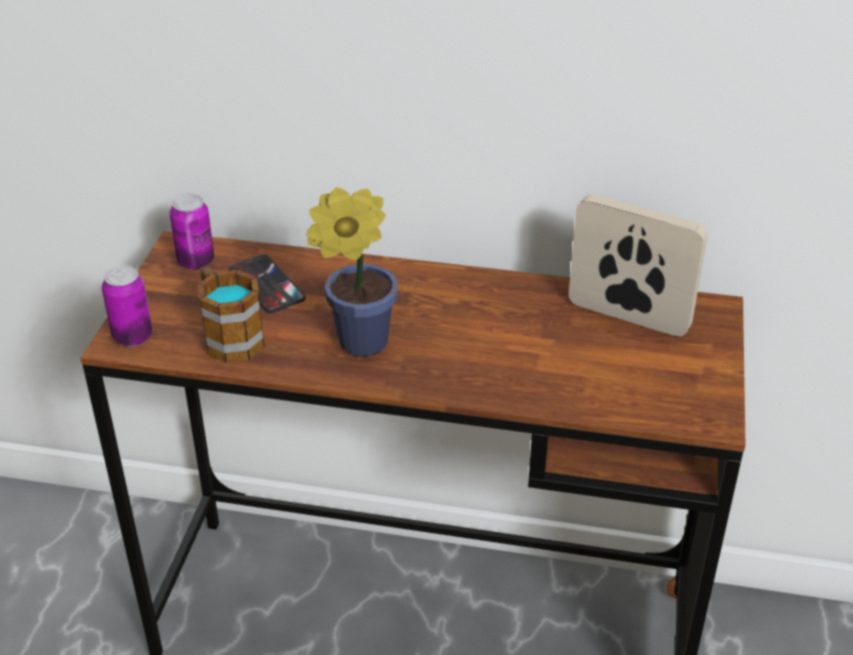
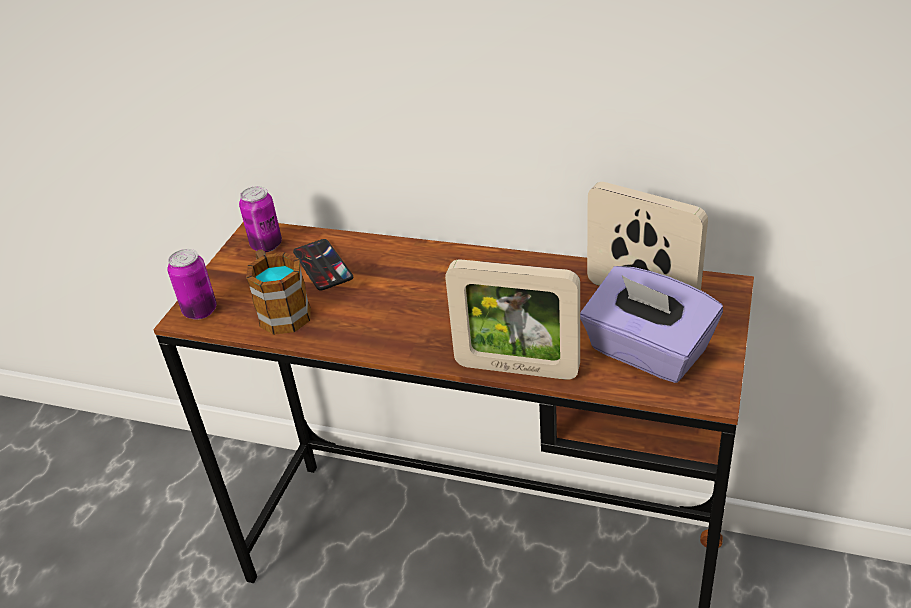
camera: 10 degrees right, 0 degrees up
(356, 343) = (390, 317): potted plant -> none
(506, 396) = (516, 368): none -> picture frame
(642, 378) = (647, 352): none -> purple tissue box

